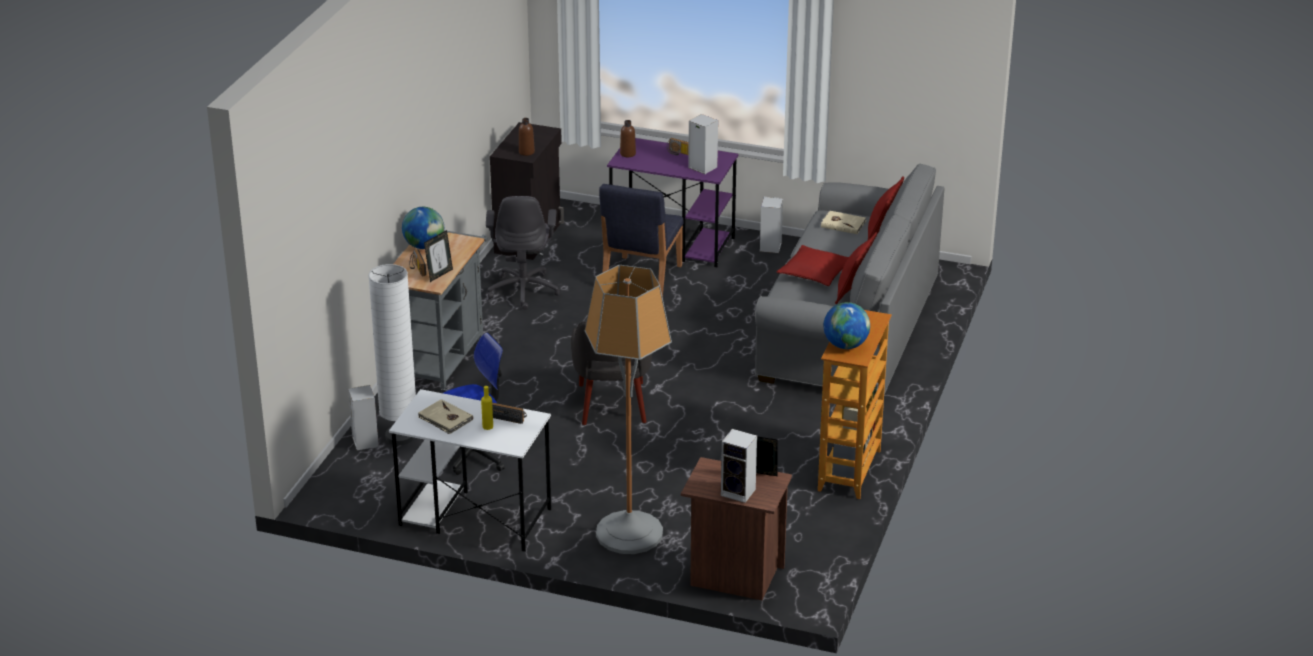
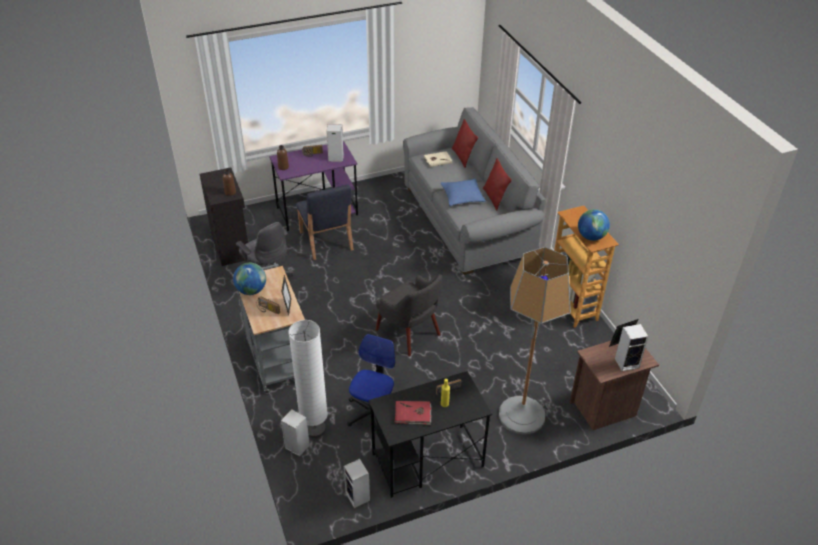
camera: 40 degrees left, 10 degrees up
(445, 419) = (413, 414): beige book -> red book
(474, 517) = (427, 461): white desk -> black desk
(771, 247) = (370, 189): speaker -> speaker (358, 497)
(815, 273) = (462, 196): red pillow -> blue pillow

